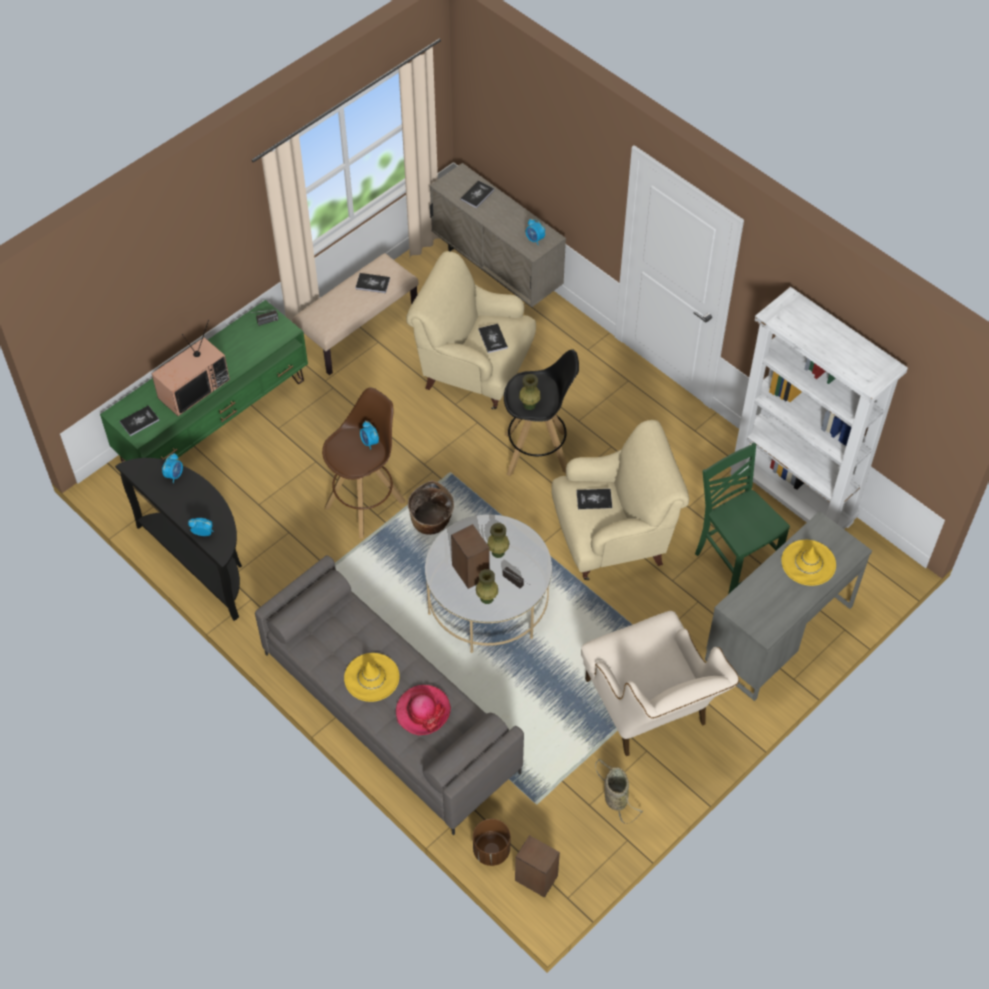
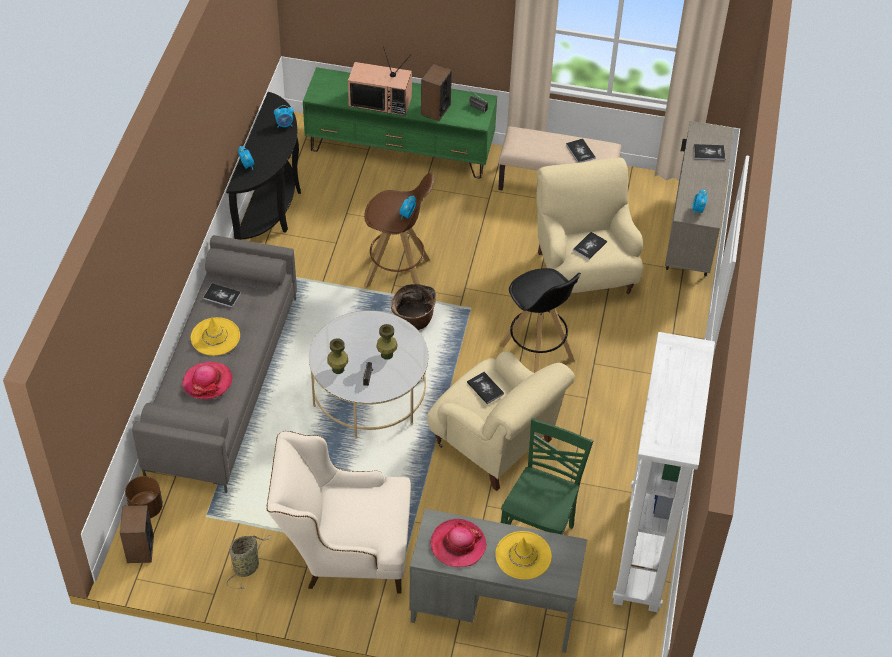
camera: 55 degrees right, 5 degrees down
(139, 421) = (327, 89): book -> book (222, 296)
(470, 572) = (354, 347): speaker -> speaker (435, 110)
(529, 405) = (527, 290): green vase -> none
(650, 713) = (344, 553): beige armchair -> beige armchair turned 60 degrees clockwise
(768, 603) = (458, 545): none -> hat

